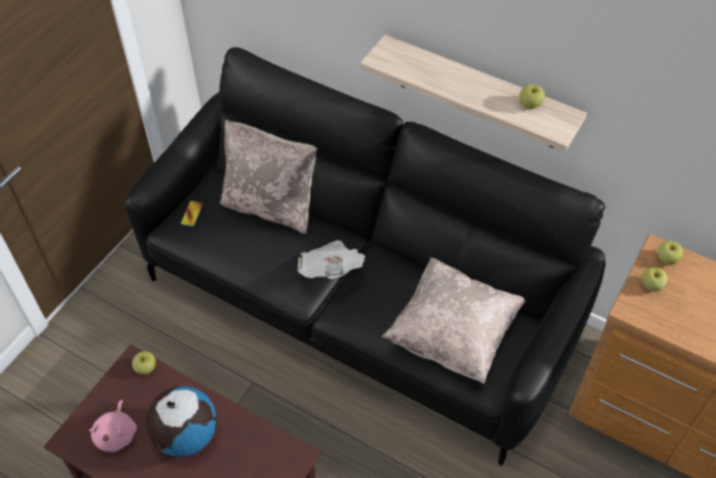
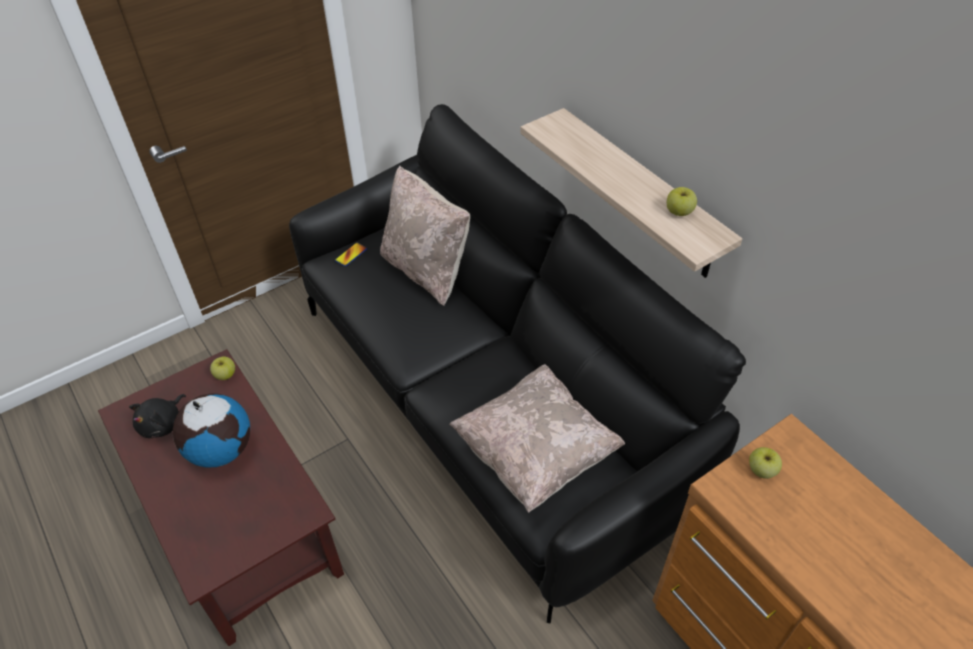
camera: 25 degrees right, 5 degrees down
(117, 434) = (163, 424): pink plush toy -> black plush toy
(331, 270) = (448, 347): newspaper -> none
(666, 259) = (797, 448): apple -> none

